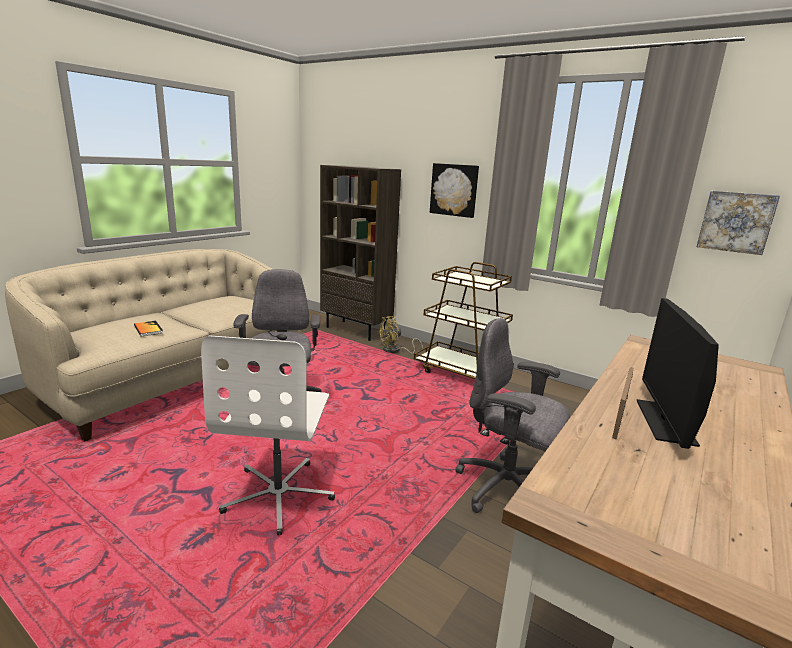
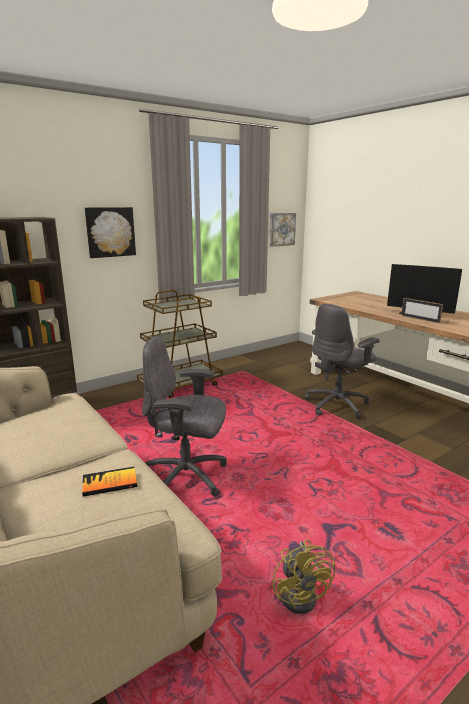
camera: 70 degrees left, 0 degrees up
(279, 495) = (336, 488): white office chair -> none
(395, 350) = (111, 403): yellow fan -> yellow fan (302, 594)

